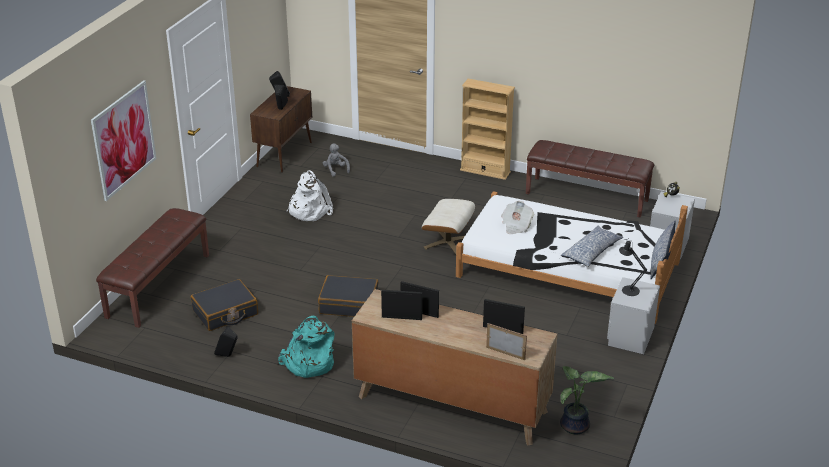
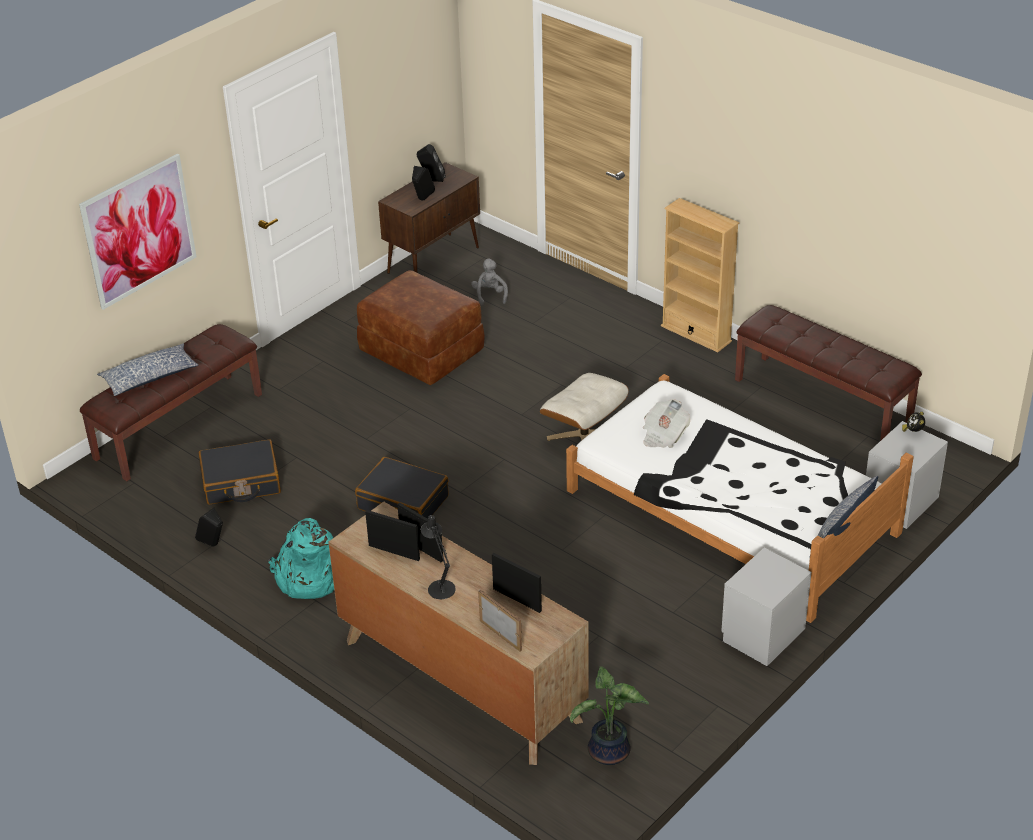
camera: 20 degrees right, 5 degrees up
(309, 210) = (422, 352): white backpack -> brown ottoman
(592, 252) = (748, 498): pillow -> pillow (150, 378)
(628, 289) = (761, 569): black table lamp -> black table lamp (440, 586)

